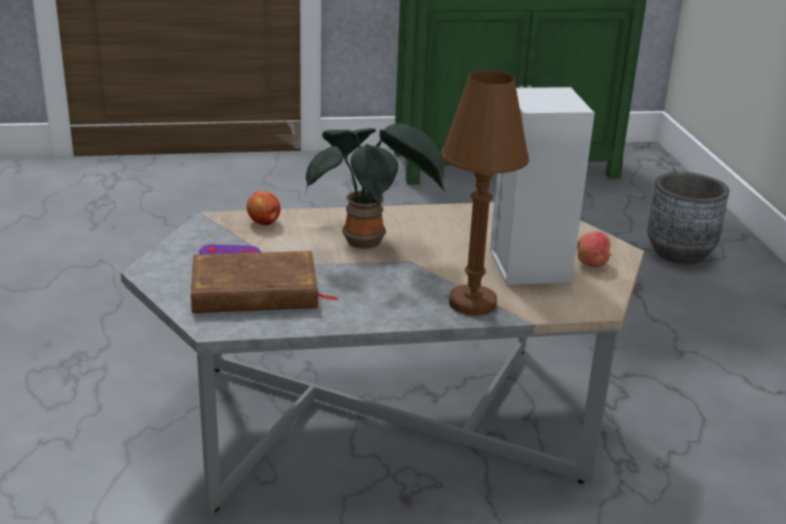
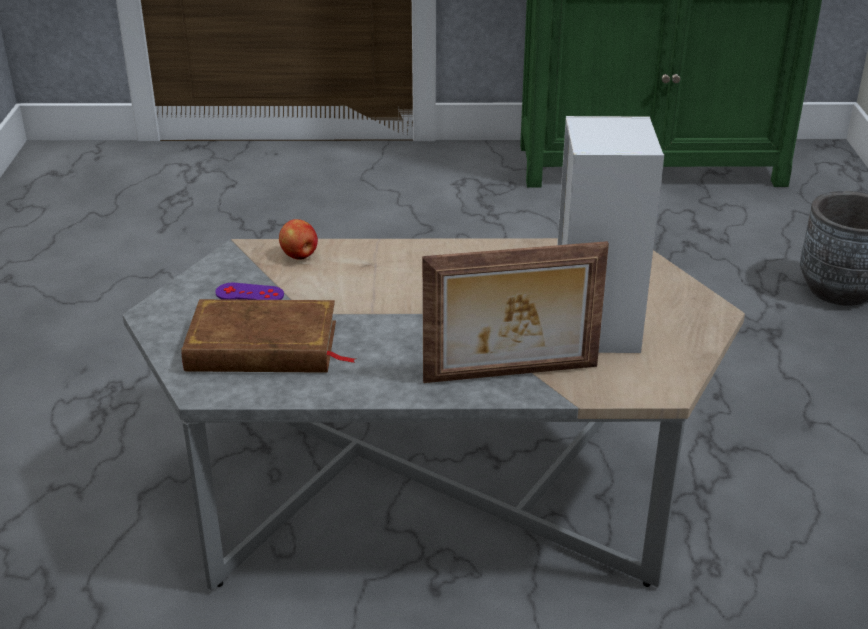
camera: 10 degrees right, 5 degrees up
(369, 243) = (412, 288): potted plant -> none
(472, 303) = (511, 375): brown table lamp -> picture frame
(592, 264) = (673, 329): apple -> none

